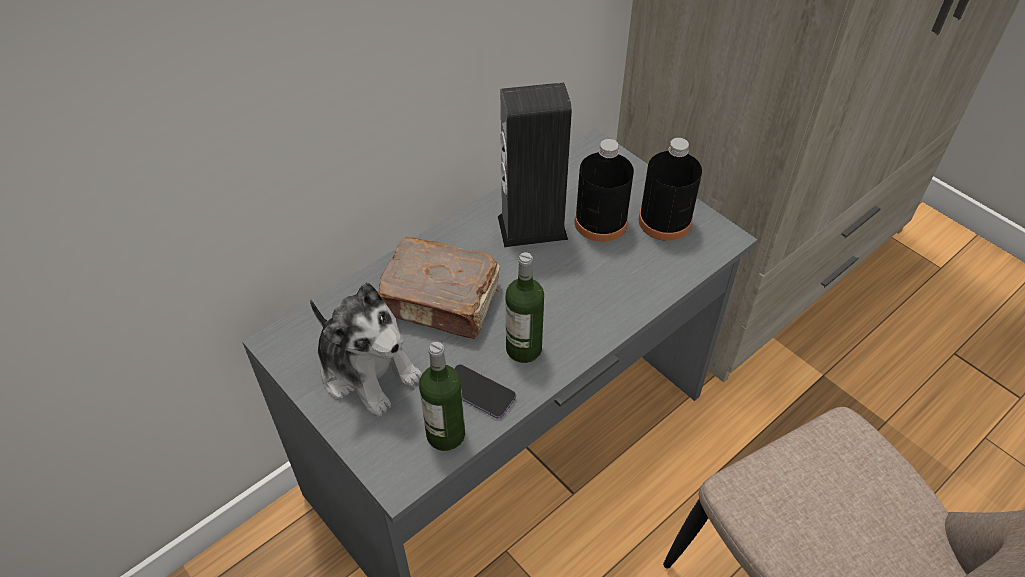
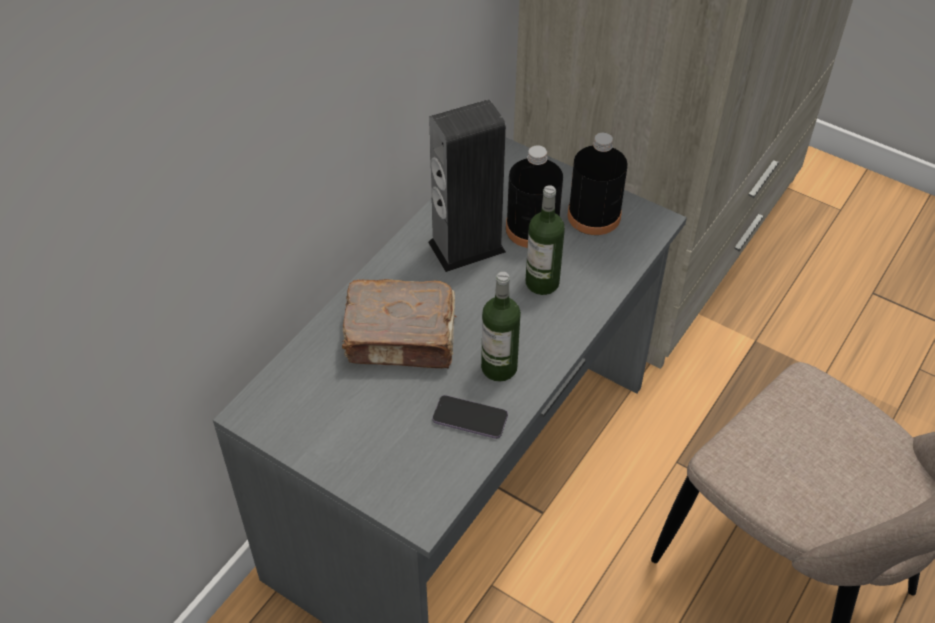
camera: 15 degrees left, 0 degrees up
(368, 370) = (353, 421): plush toy -> none
(445, 434) = (452, 464): bottle -> bottle (542, 282)

